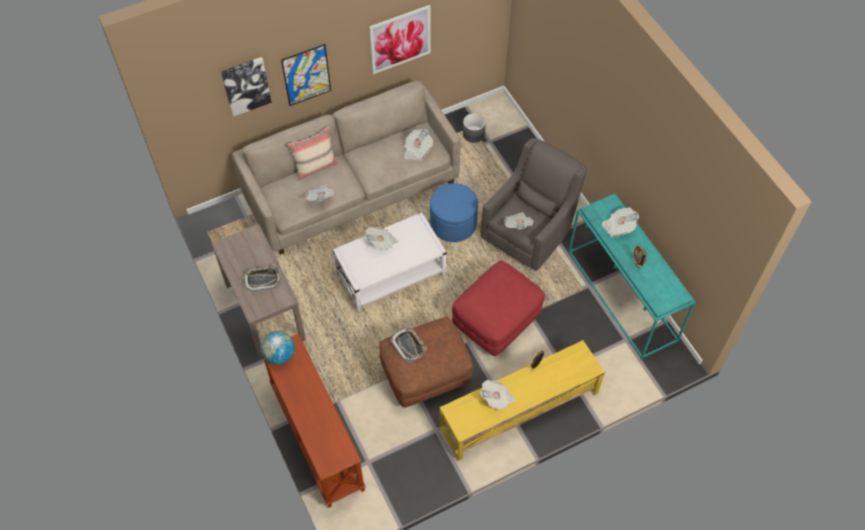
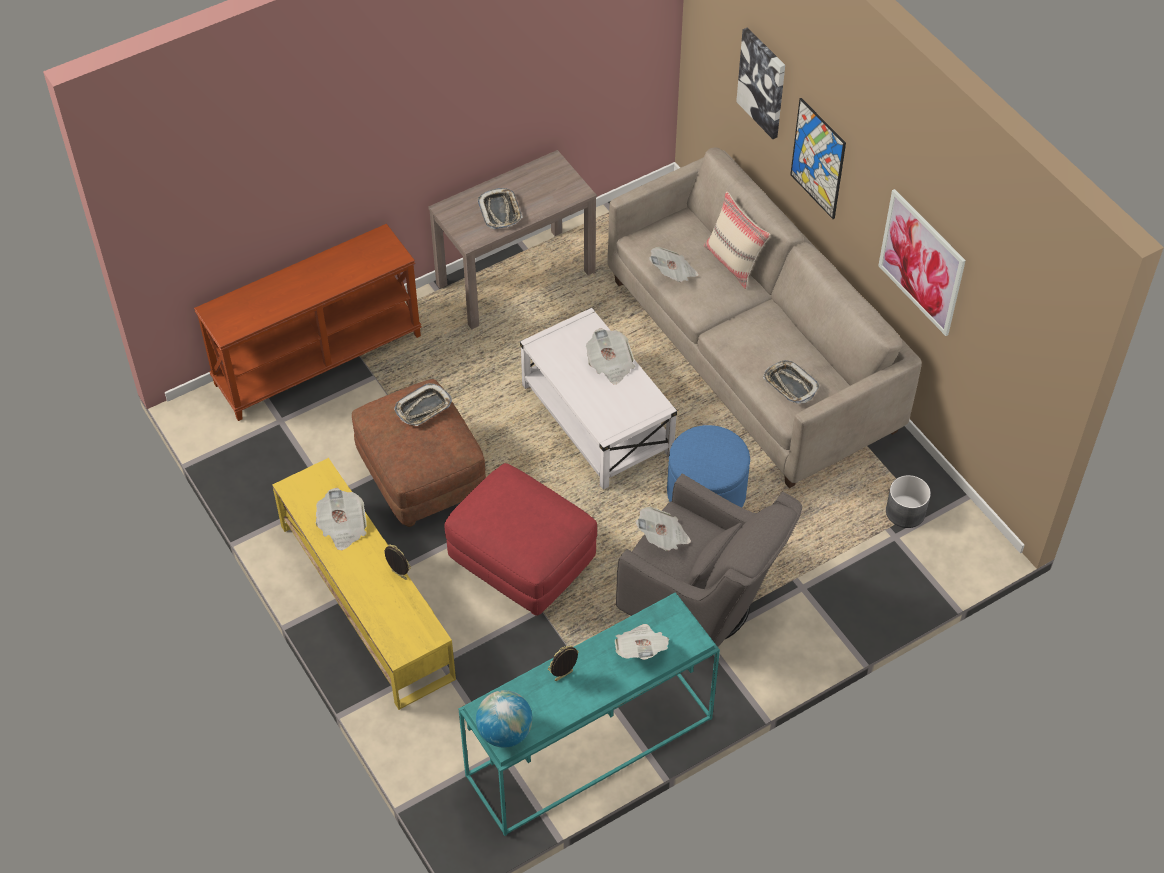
camera: 85 degrees right, 5 degrees down
(279, 355) = (378, 244): globe -> globe (504, 732)
(417, 150) = (790, 385): newspaper -> tray

